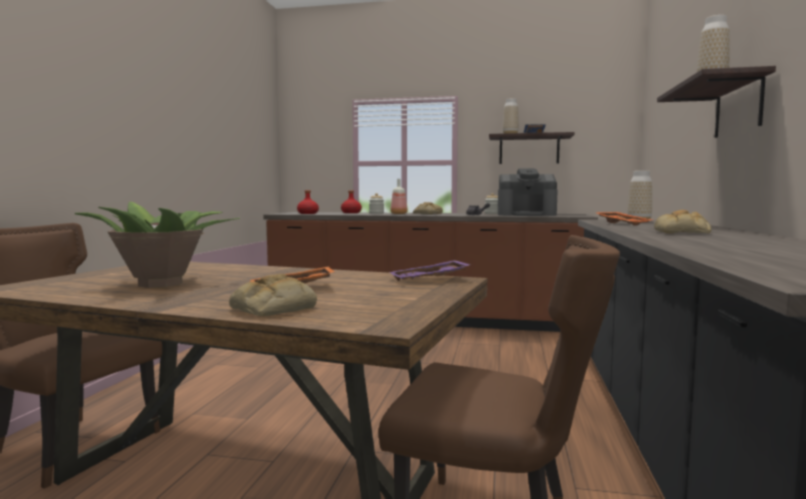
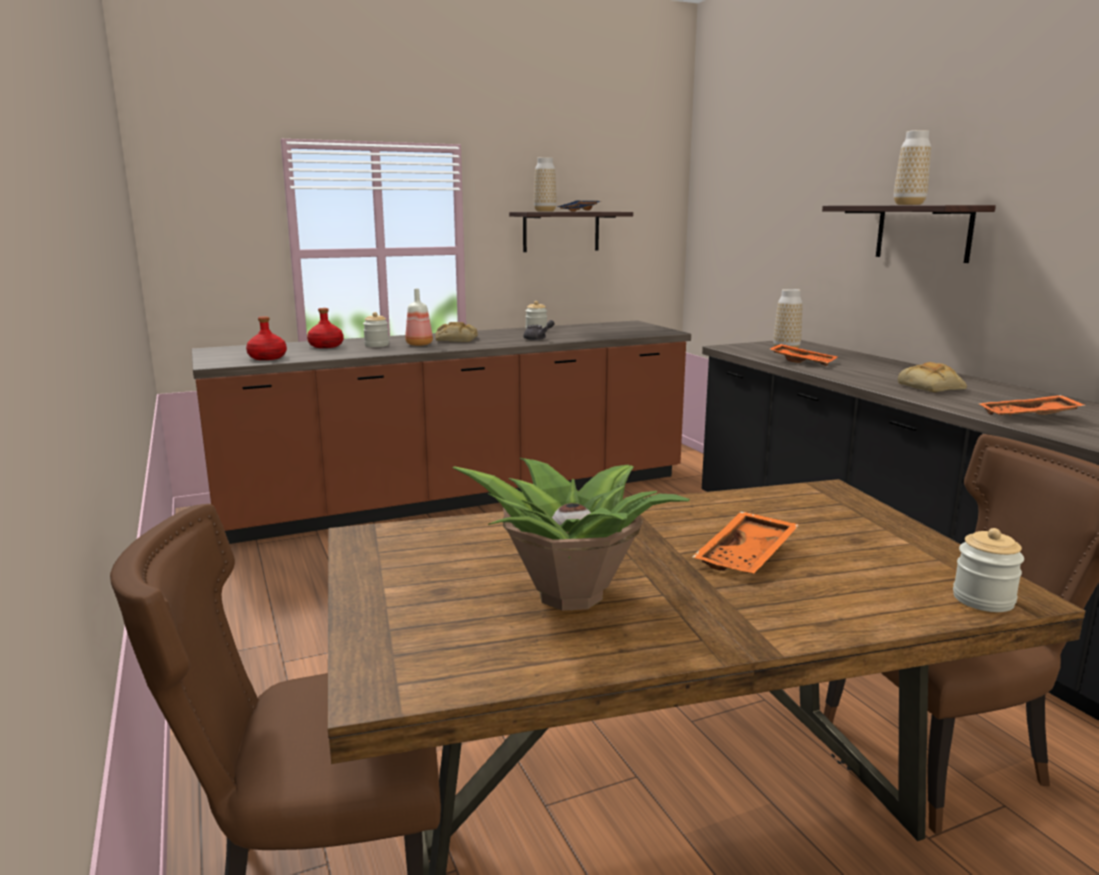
camera: 35 degrees left, 10 degrees up
(273, 308) = (861, 603): bread -> none
(354, 321) = (983, 600): none -> jar
(430, 280) = (811, 498): purple tray -> none
(526, 215) = (596, 333): coffee machine -> none
(701, 242) = (1029, 417): none -> orange tray

